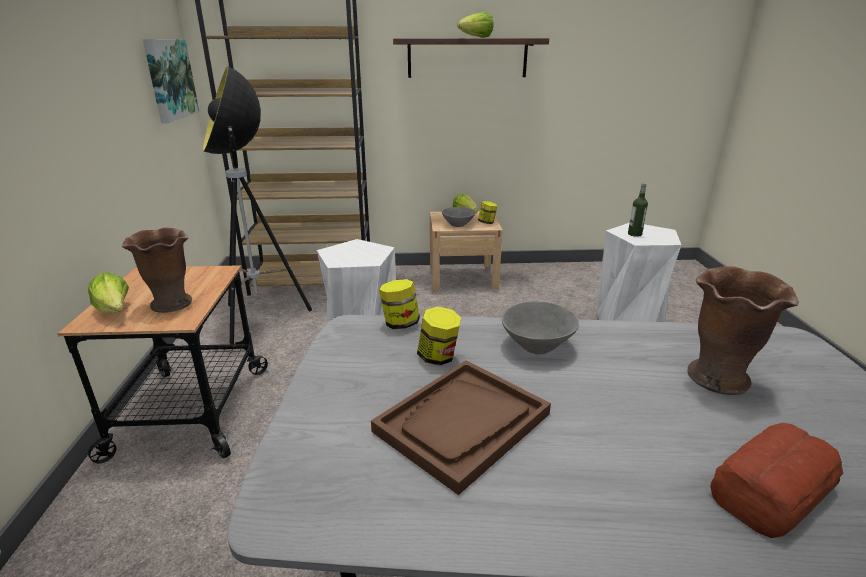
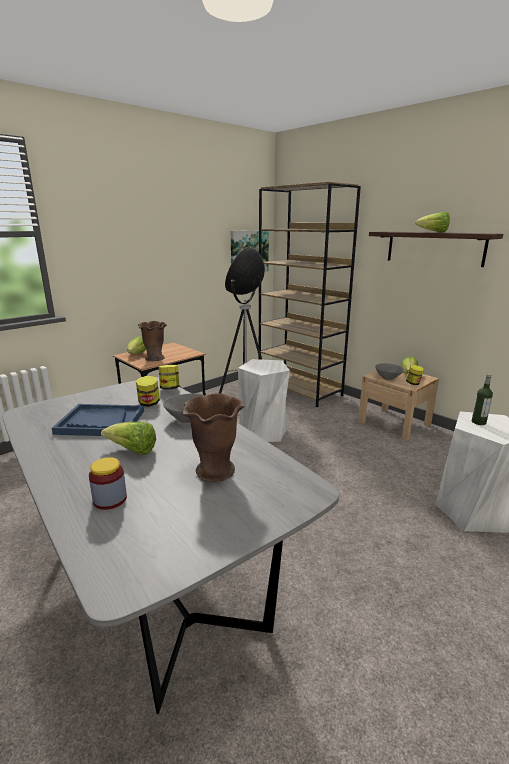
camera: 50 degrees right, 5 degrees down
(462, 423) = (100, 422): brown tray -> blue tray
(610, 423) = (133, 451): none -> lettuce
(769, 490) = (110, 499): bread -> jar

